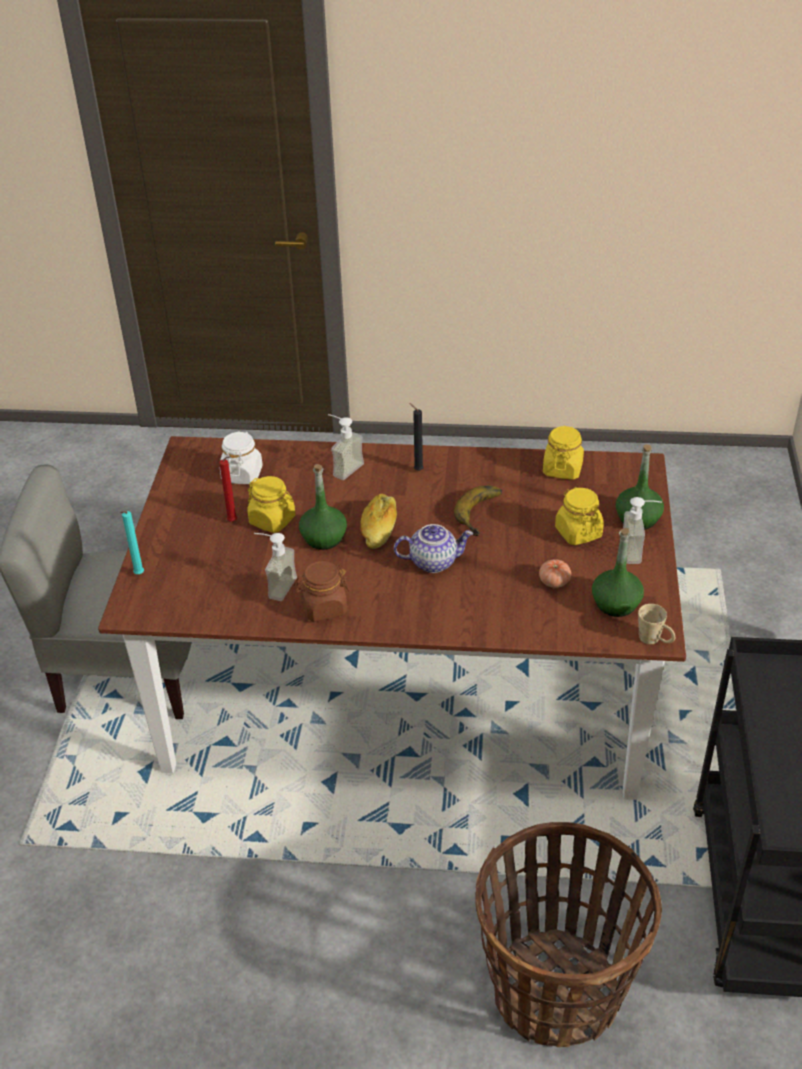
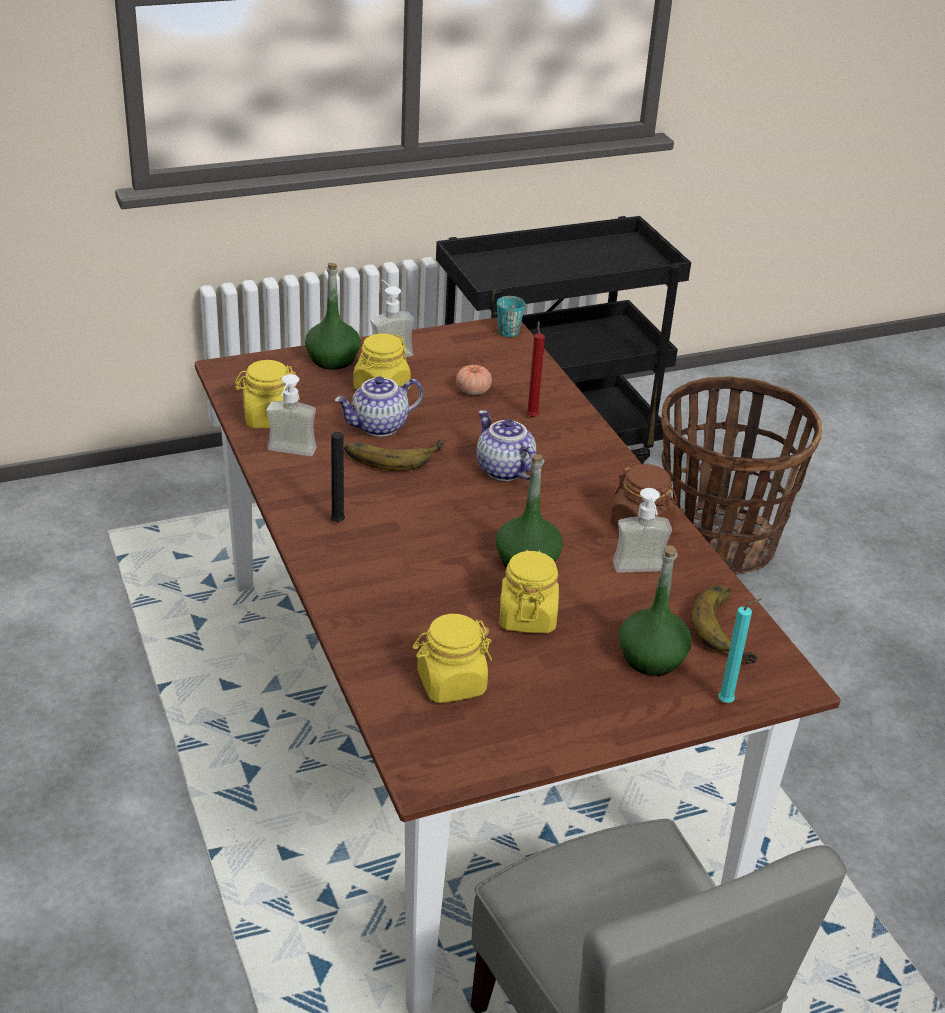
camera: 120 degrees left, 5 degrees down
(193, 606) = (731, 628): none -> banana
(233, 522) = (557, 652): red candle -> red candle (532, 416)
(242, 474) = (451, 683): white jar -> yellow jar
(343, 467) = (372, 589): soap dispenser -> soap dispenser (289, 454)
(379, 529) = (476, 523): bread -> none
(524, 517) = (379, 427): none -> teapot
(615, 604) = (478, 353): green bottle -> green bottle (652, 658)
(655, 640) = (510, 329): beige mug -> turquoise mug

